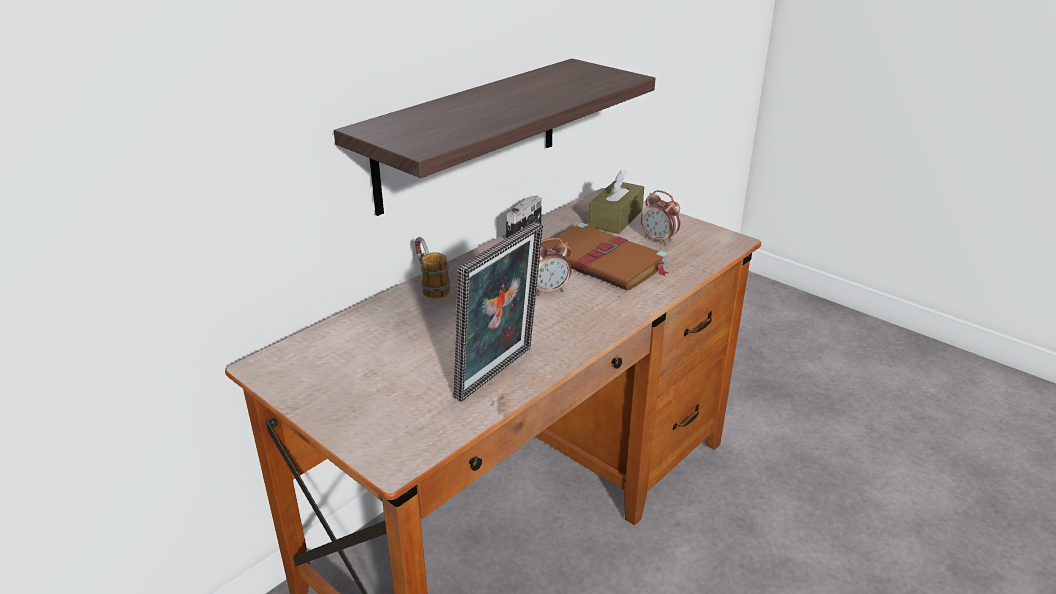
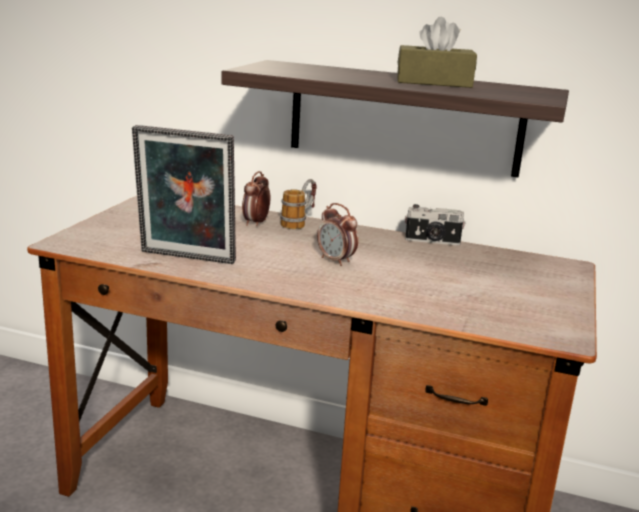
camera: 65 degrees right, 10 degrees down
(604, 262) = (419, 277): brown book -> none
(616, 218) = (524, 273): brown tissue box -> brown tissue box (434, 82)
(659, 240) = (504, 297): alarm clock -> alarm clock (256, 223)

